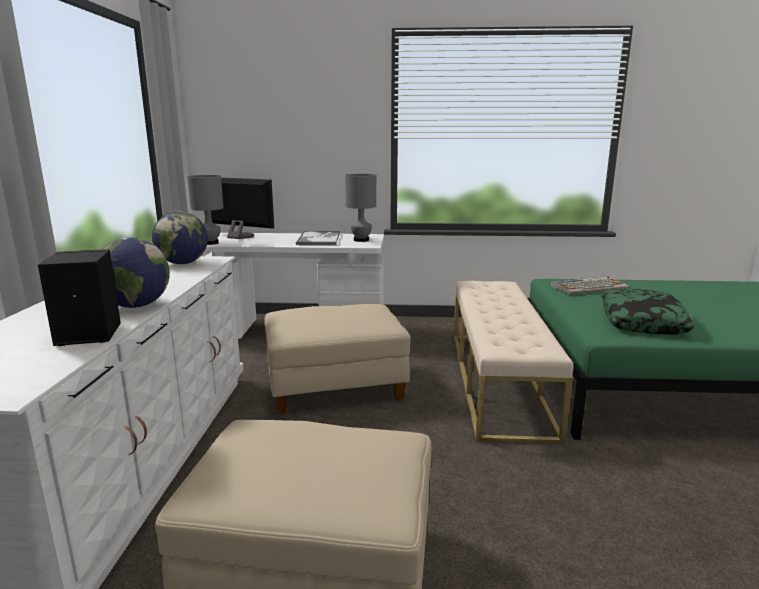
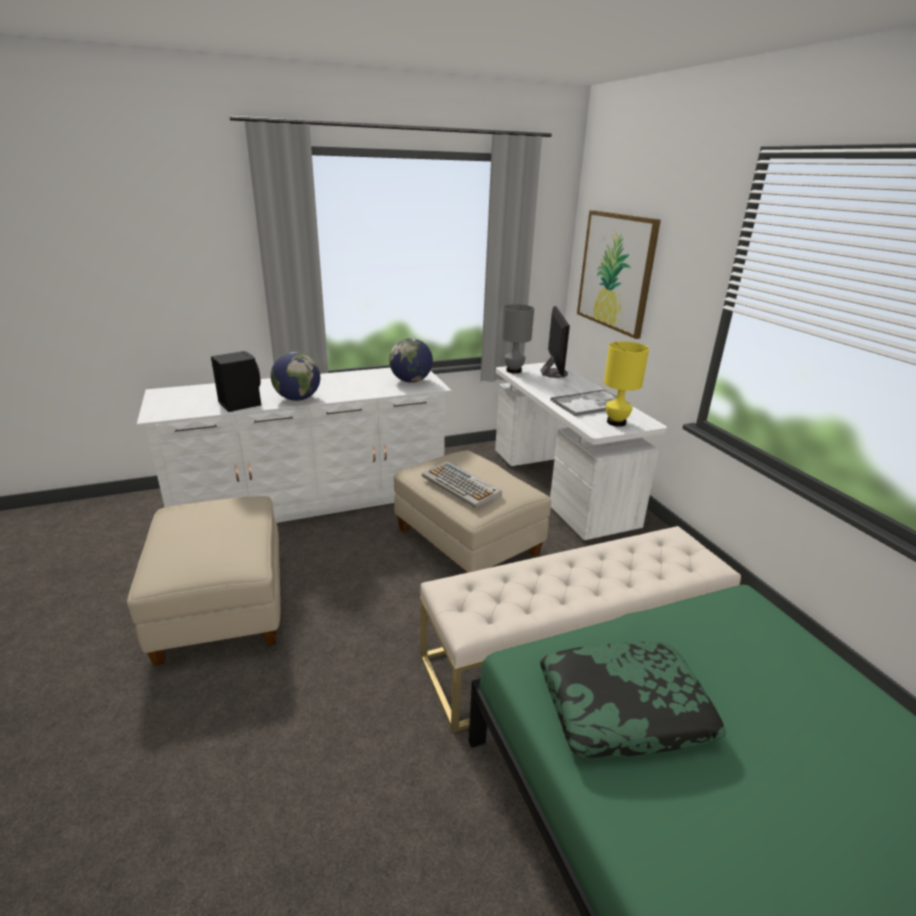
camera: 65 degrees right, 10 degrees up
(261, 135) = (616, 272): none -> picture
(361, 240) = (616, 422): grey table lamp -> yellow table lamp
(589, 287) = (756, 644): keyboard -> keyboard (461, 485)

